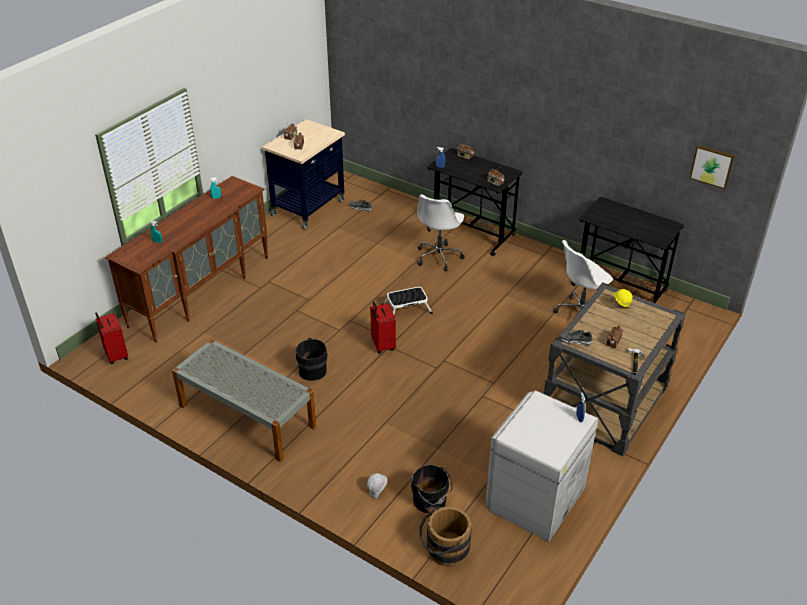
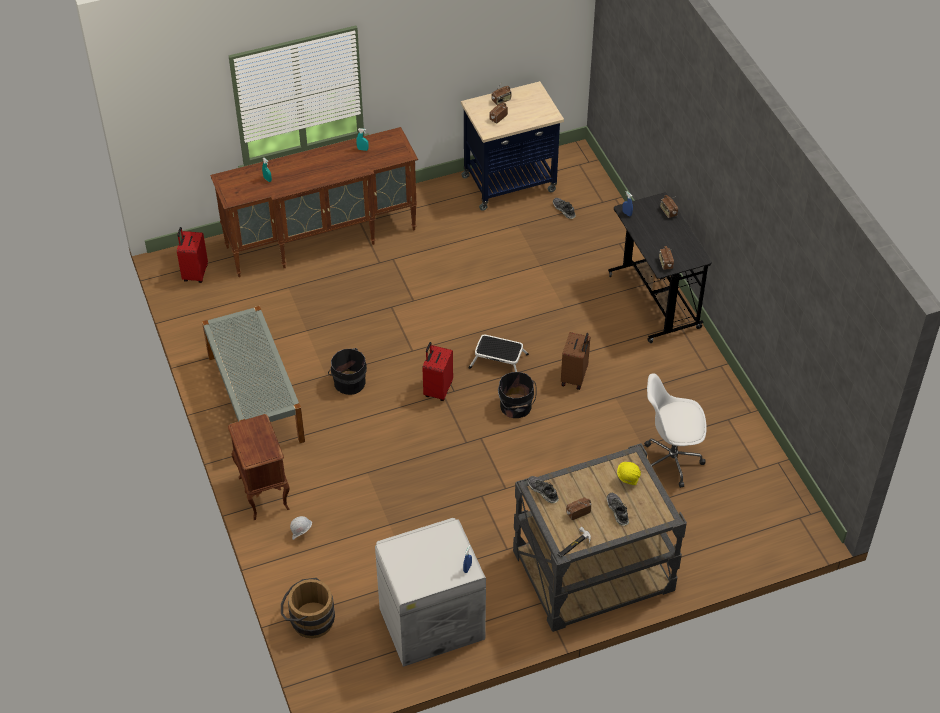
camera: 35 degrees right, 10 degrees up
(317, 479) = (263, 493): none -> brown nightstand
(430, 501) = (337, 570): black bucket -> black bucket (515, 407)
(438, 258) = (588, 316): white office chair -> none
(467, 295) = (575, 377): none -> brown suitcase
(619, 287) = (749, 453): black desk -> none
(636, 328) = (617, 511): none -> shoe
(712, 166) = (845, 373): picture -> none

